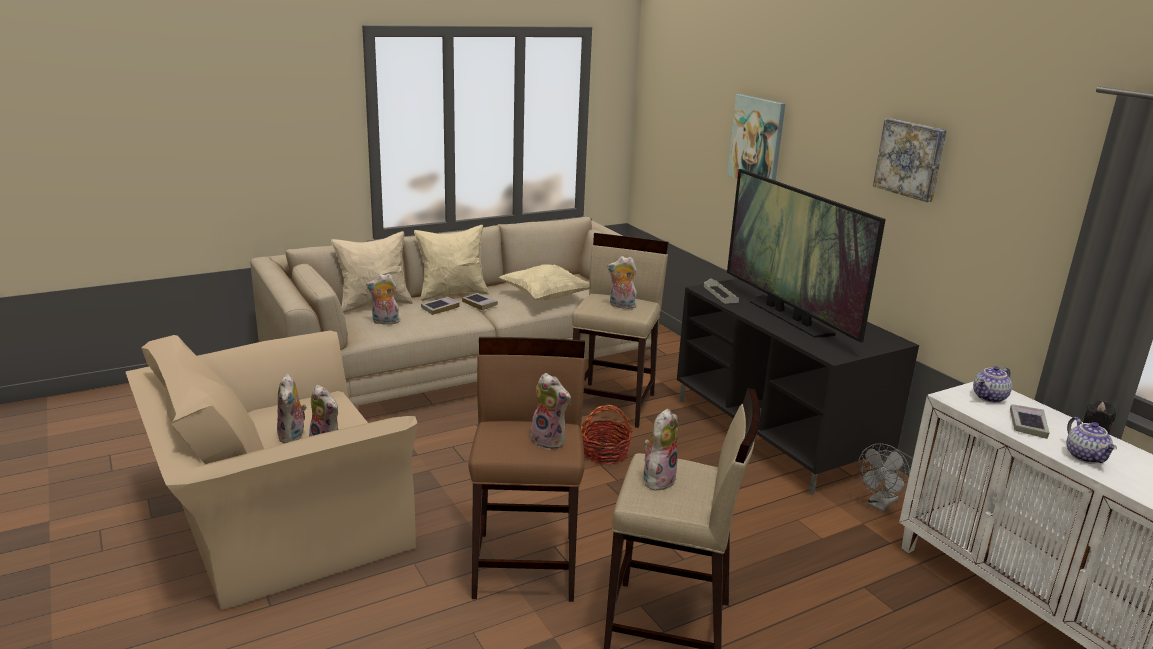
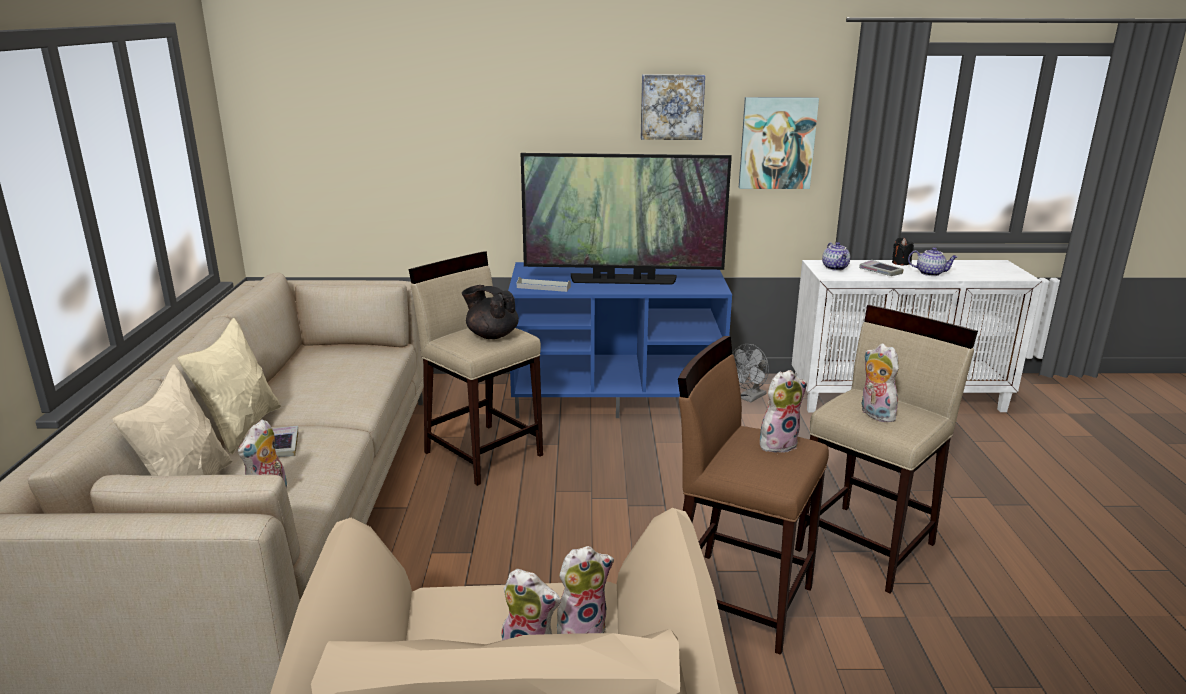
camera: 60 degrees left, 0 degrees up
(479, 304) = (304, 418): book -> none
(545, 297) = (347, 377): beige pillow -> none
(605, 453) = (573, 488): basket -> none
(621, 306) = (492, 335): plush toy -> black teapot
(757, 141) = (468, 127): picture -> picture (777, 143)
(779, 433) = (617, 396): black tv stand -> blue tv stand
(879, 504) = (749, 398): grey fan -> grey fan turned 60 degrees clockwise

